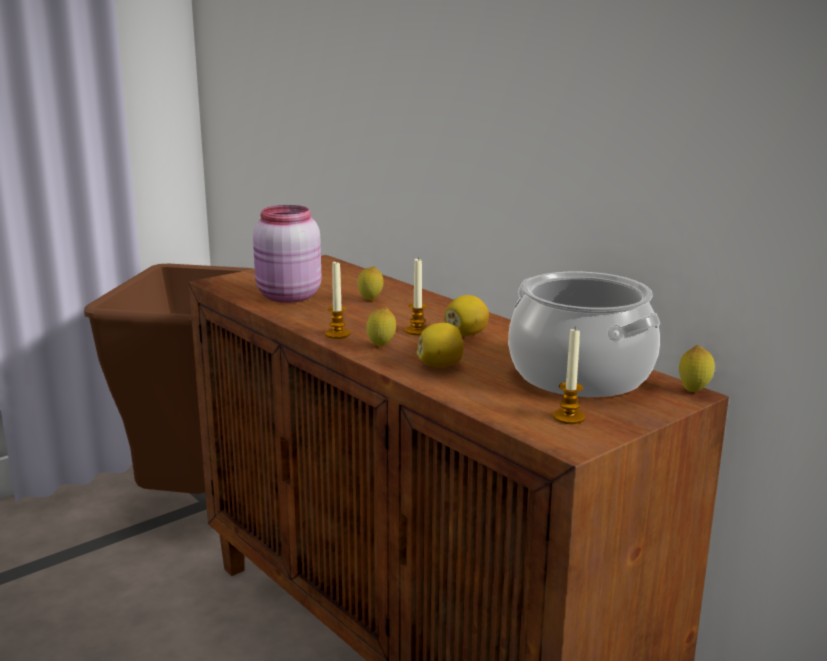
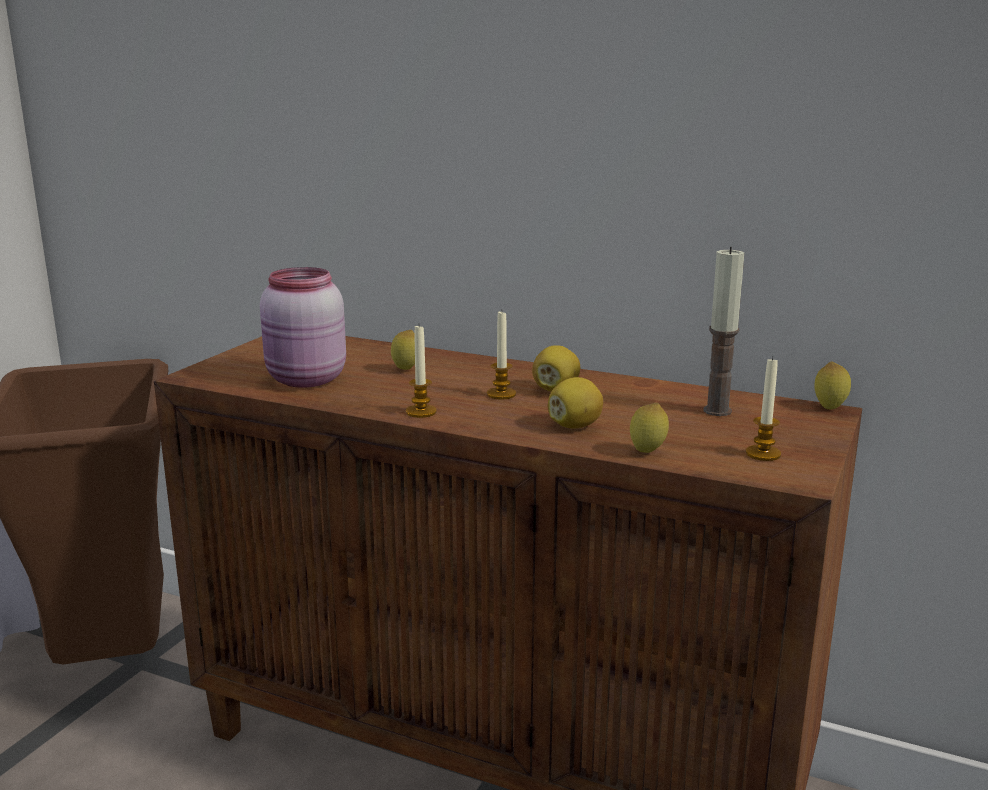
camera: 25 degrees left, 0 degrees up
(381, 346) = (487, 417): lemon -> lemon (647, 452)
(581, 374) = (717, 411): cooking pot -> candle

